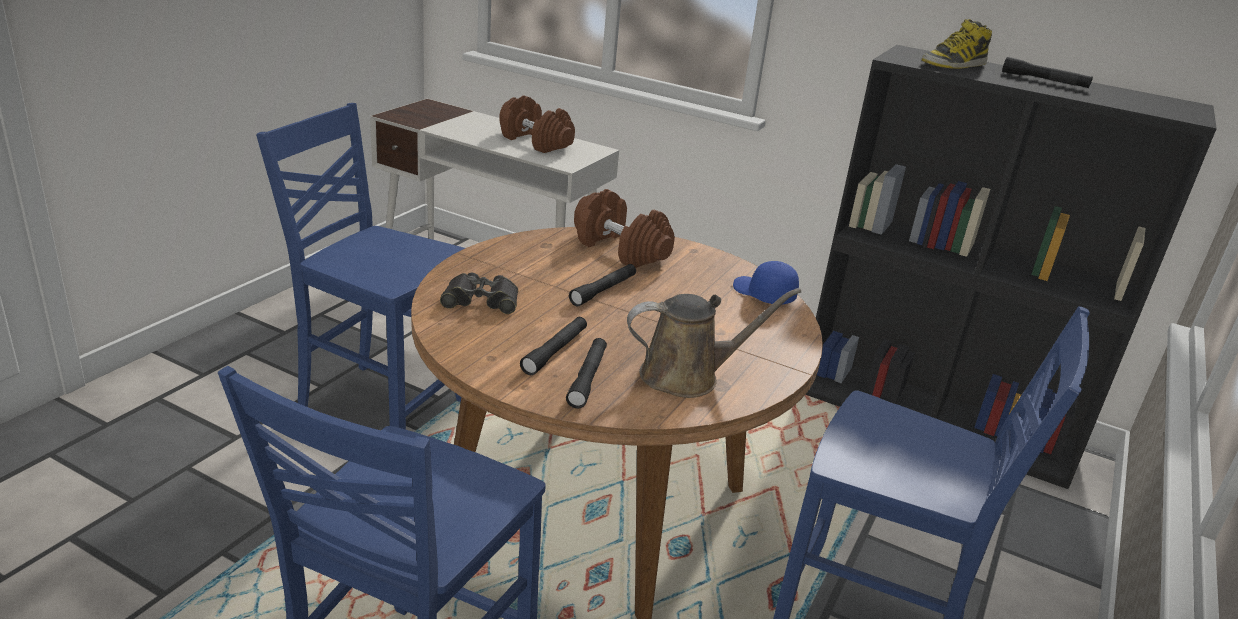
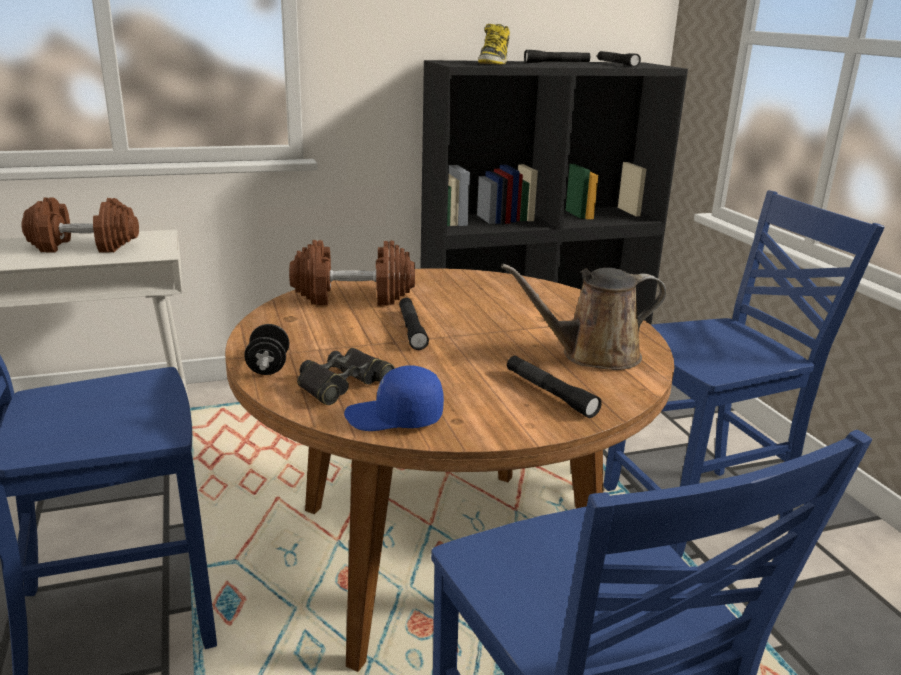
camera: 45 degrees left, 5 degrees down
(466, 269) = (268, 367): none -> black dumbbell
(555, 351) = (486, 388): black flashlight -> black flashlight (616, 64)
(687, 376) = (593, 355): brown watering can -> brown watering can turned 135 degrees counterclockwise
(763, 294) = (506, 284): blue cap -> blue cap (394, 418)

